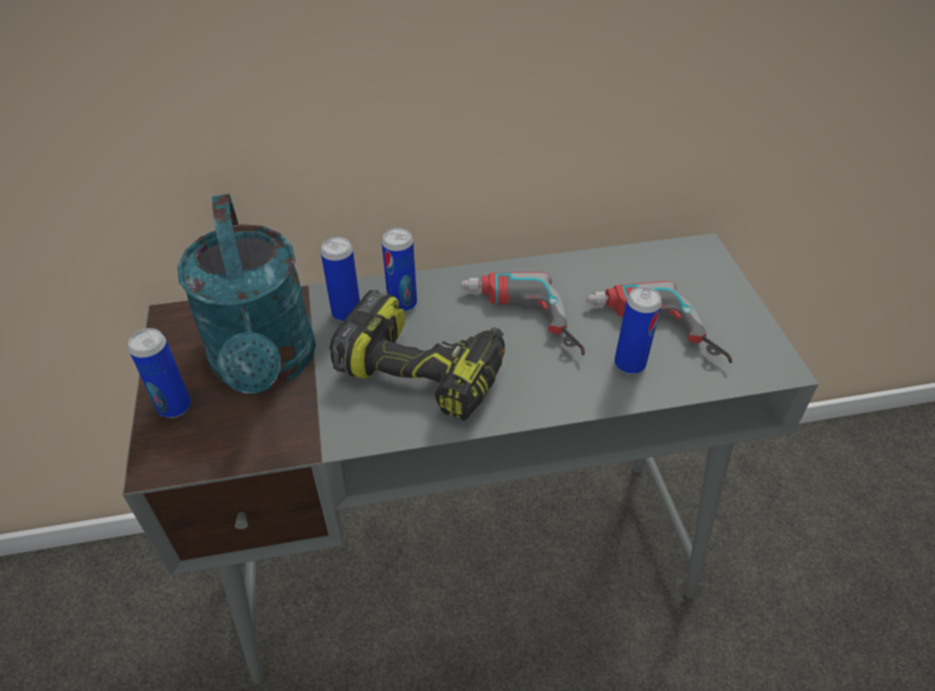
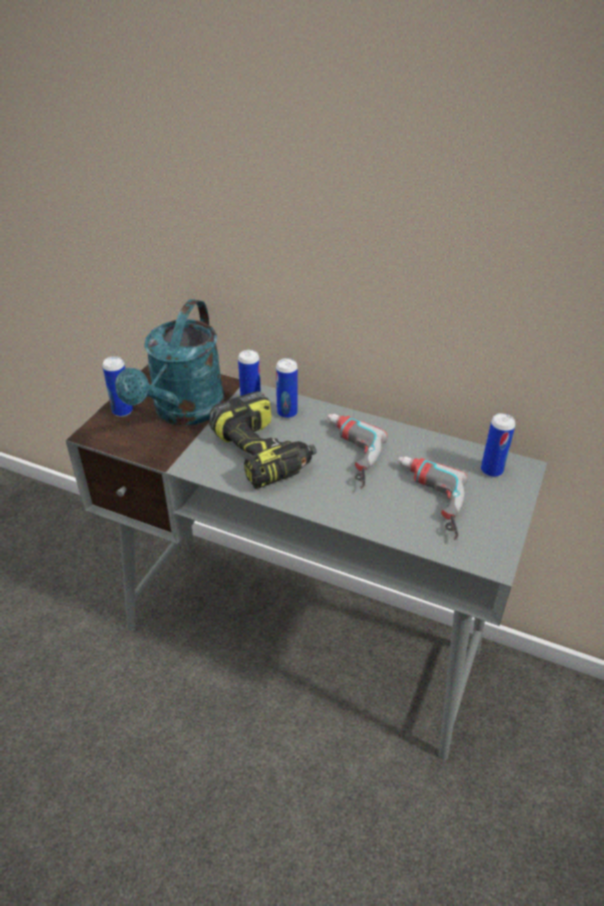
camera: 35 degrees right, 5 degrees down
(629, 364) = (389, 510): can -> can (491, 470)

